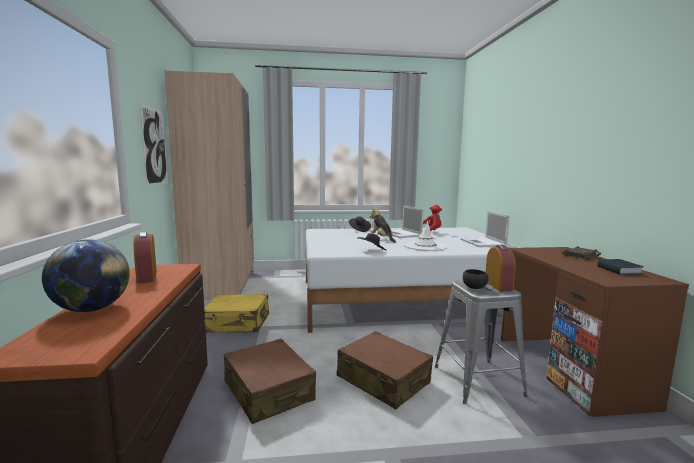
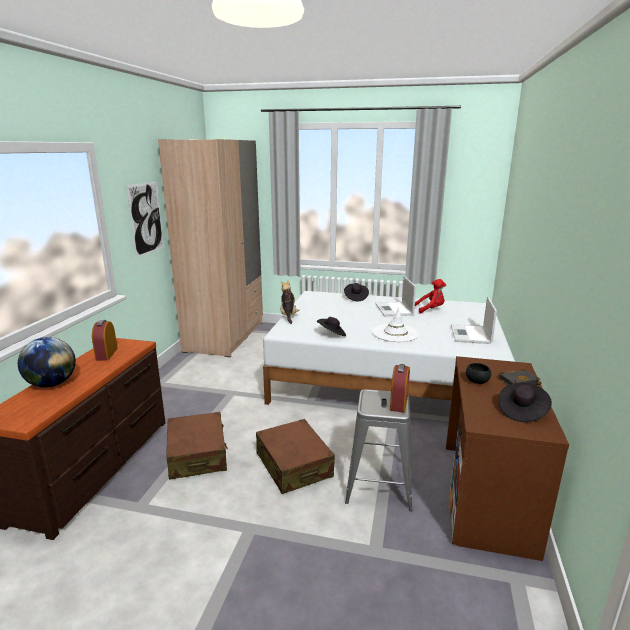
camera: 20 degrees right, 10 degrees up
(237, 323) = (212, 384): yellow suitcase -> none
(382, 239) = (363, 315): plush toy -> plush toy (288, 315)
(474, 288) = (371, 402): black bowl -> black bowl (477, 382)
(618, 270) = (522, 411): book -> black hat

